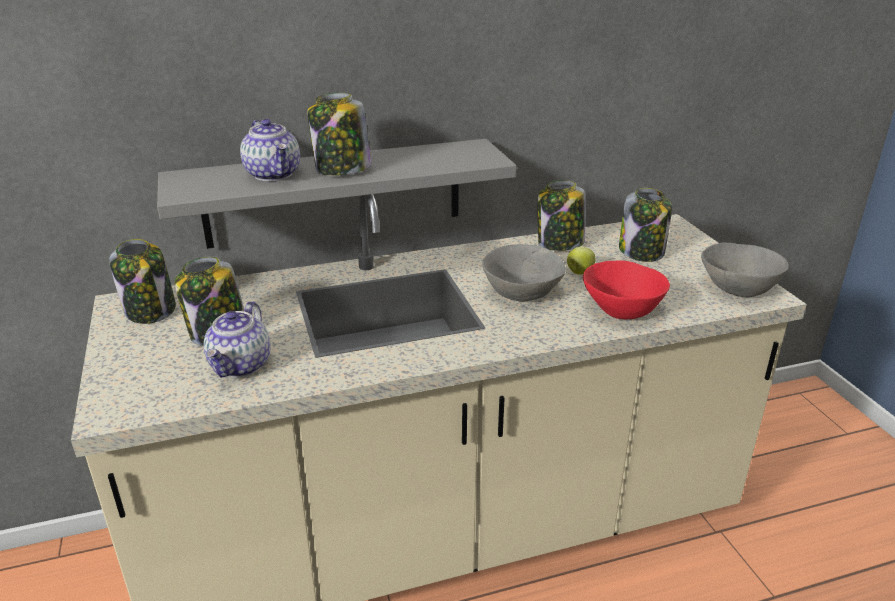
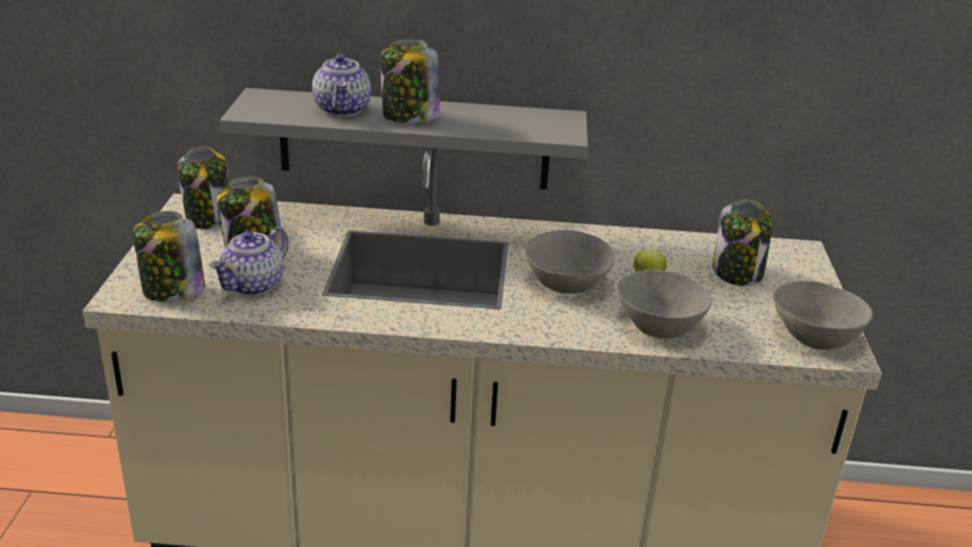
camera: 20 degrees right, 0 degrees up
(559, 244) = (651, 243): jar -> jar (172, 291)
(622, 309) = (659, 326): red bowl -> grey bowl

